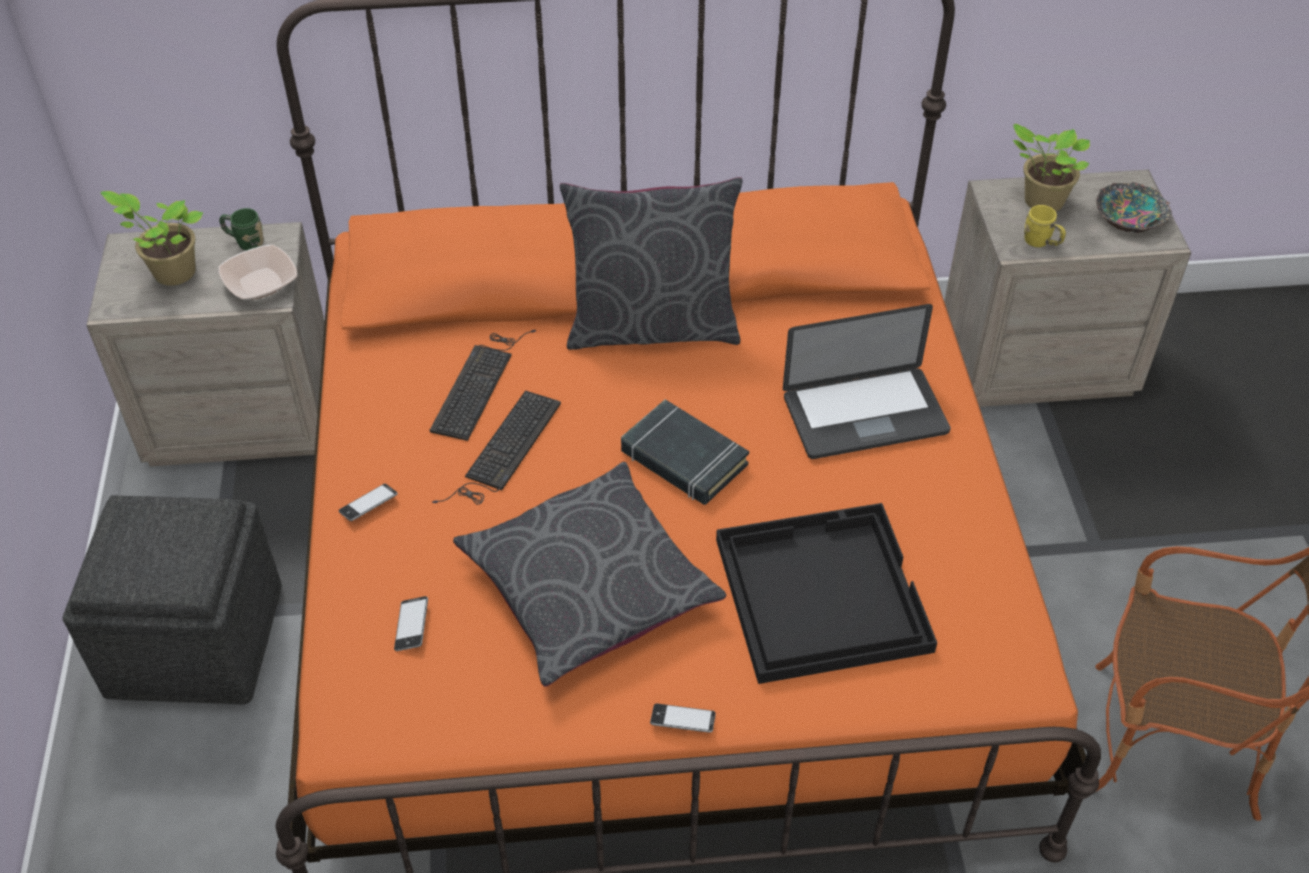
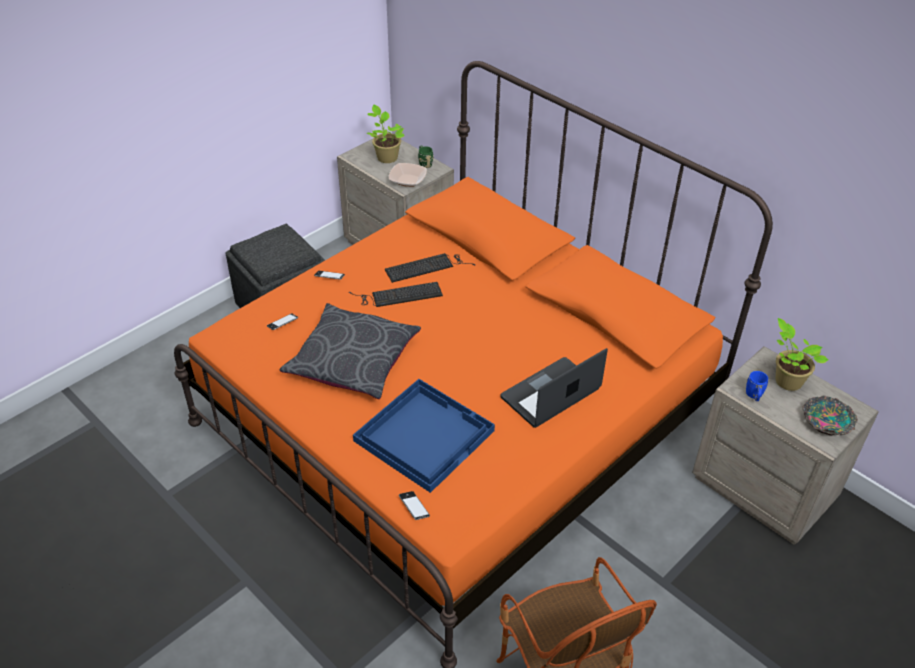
camera: 50 degrees right, 5 degrees down
(652, 326) = (521, 296): grey pillow -> none
(683, 459) = (454, 349): black book -> none
(683, 721) = (311, 428): phone -> phone (414, 507)
(819, 593) = (424, 434): black tray -> blue tray
(865, 415) = (550, 394): laptop -> laptop turned 105 degrees clockwise
(1041, 243) = (754, 396): yellow mug -> blue mug

